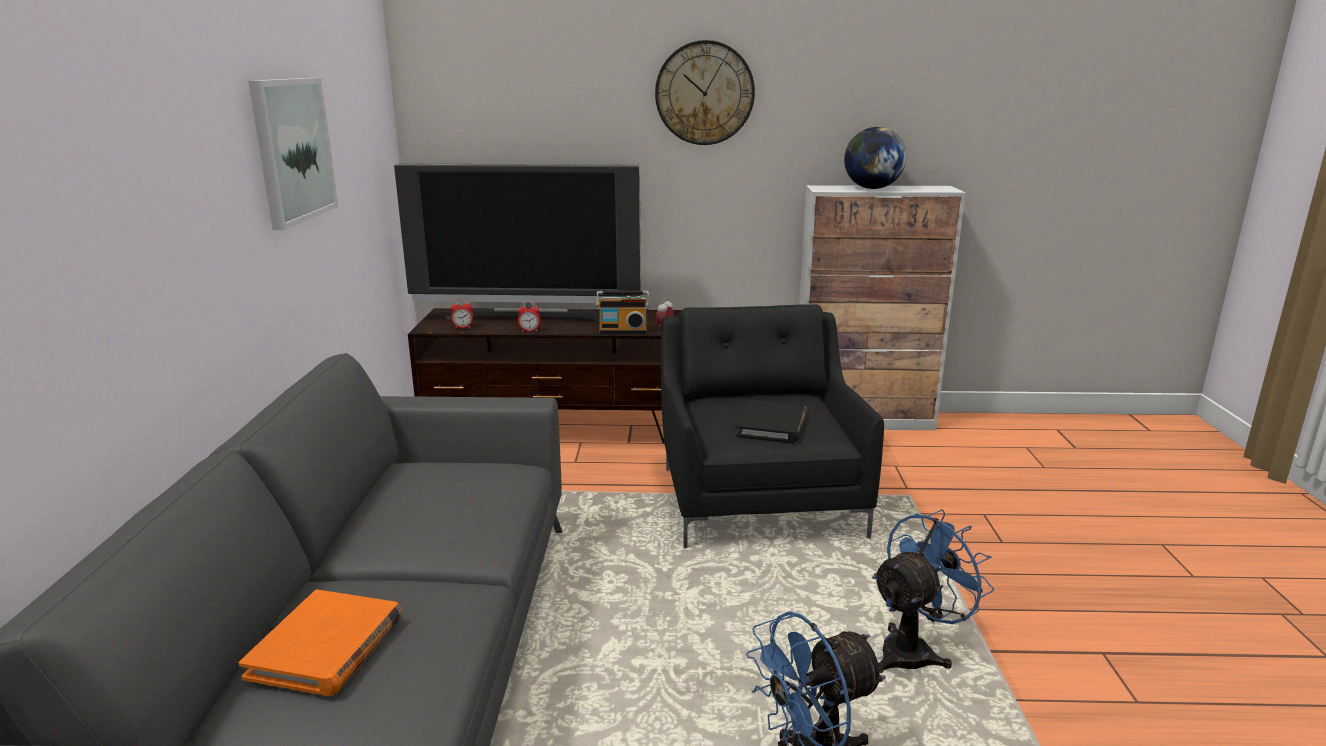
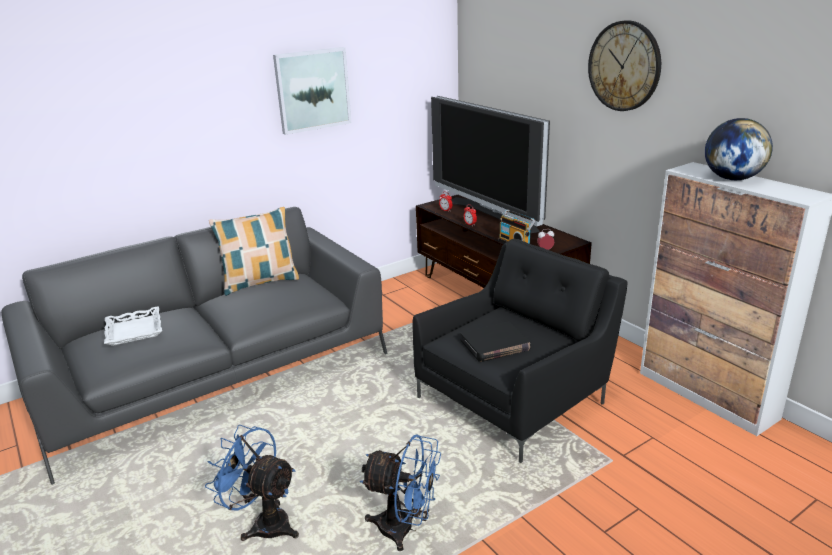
camera: 55 degrees right, 5 degrees up
(327, 647) = (133, 330): orange book -> white tray
(374, 494) = (260, 283): none -> pillow

